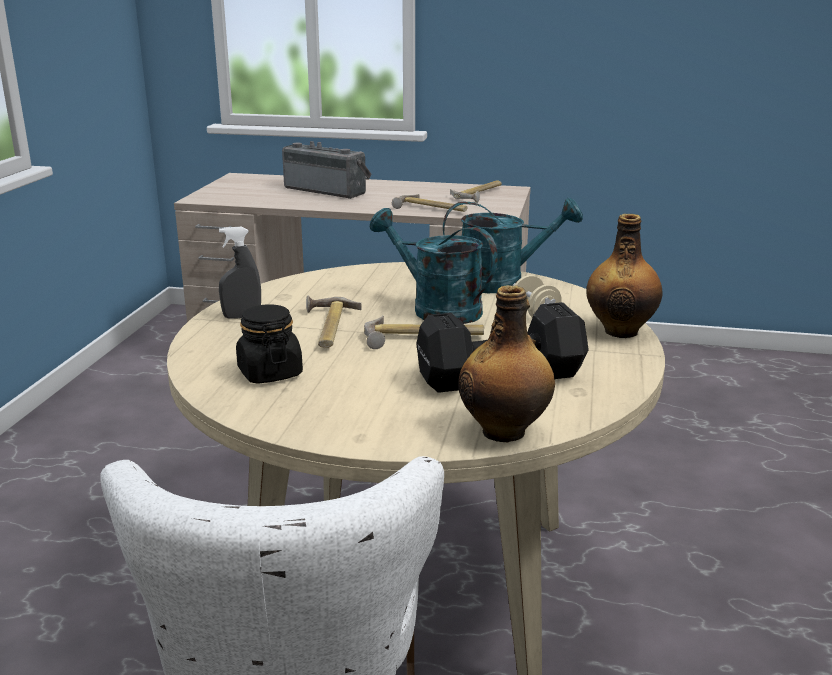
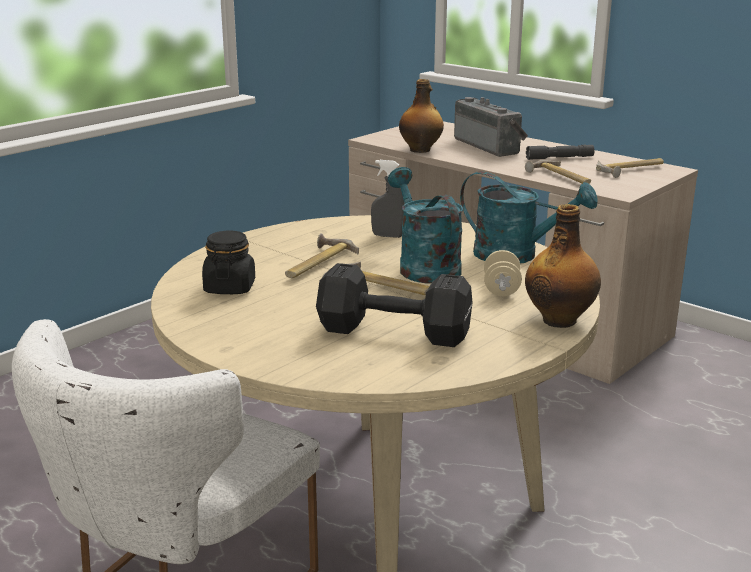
camera: 30 degrees right, 0 degrees up
(242, 316) = (268, 241): grey spray bottle -> grey spray bottle (387, 236)
(405, 192) = (559, 158): none -> grey flashlight
(505, 431) = (335, 373): bottle -> bottle (421, 150)

